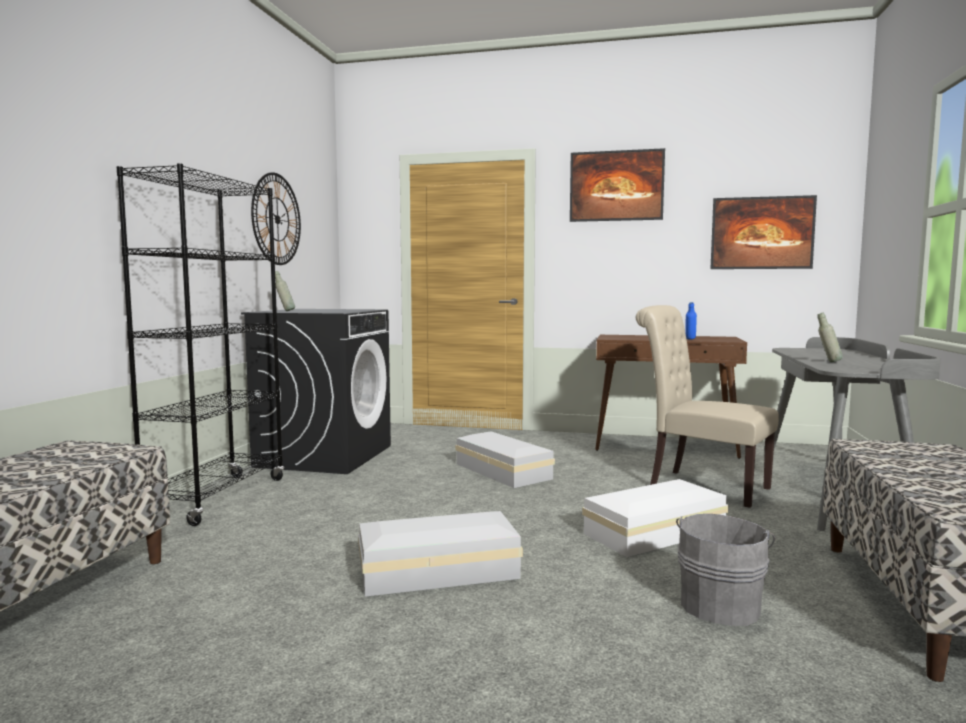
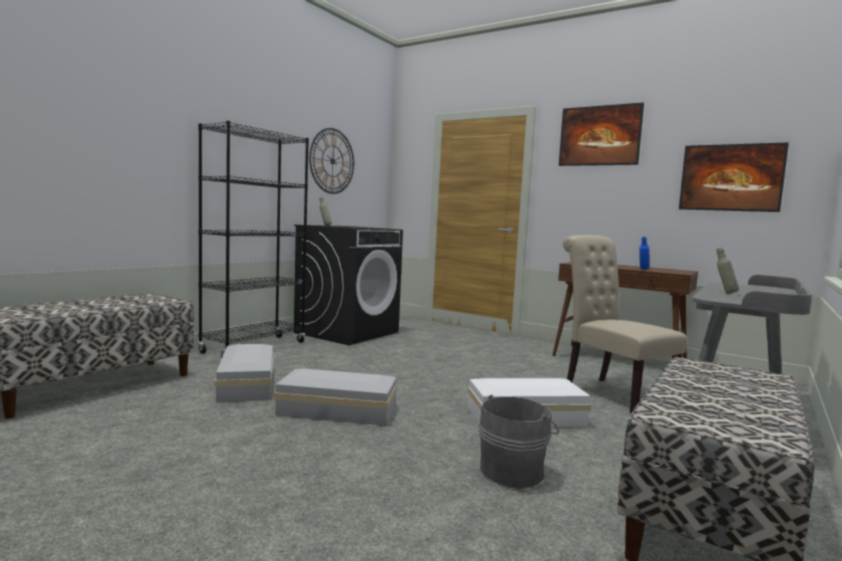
camera: 20 degrees right, 0 degrees up
(503, 470) = (460, 358): white storage box -> white storage box (248, 383)

